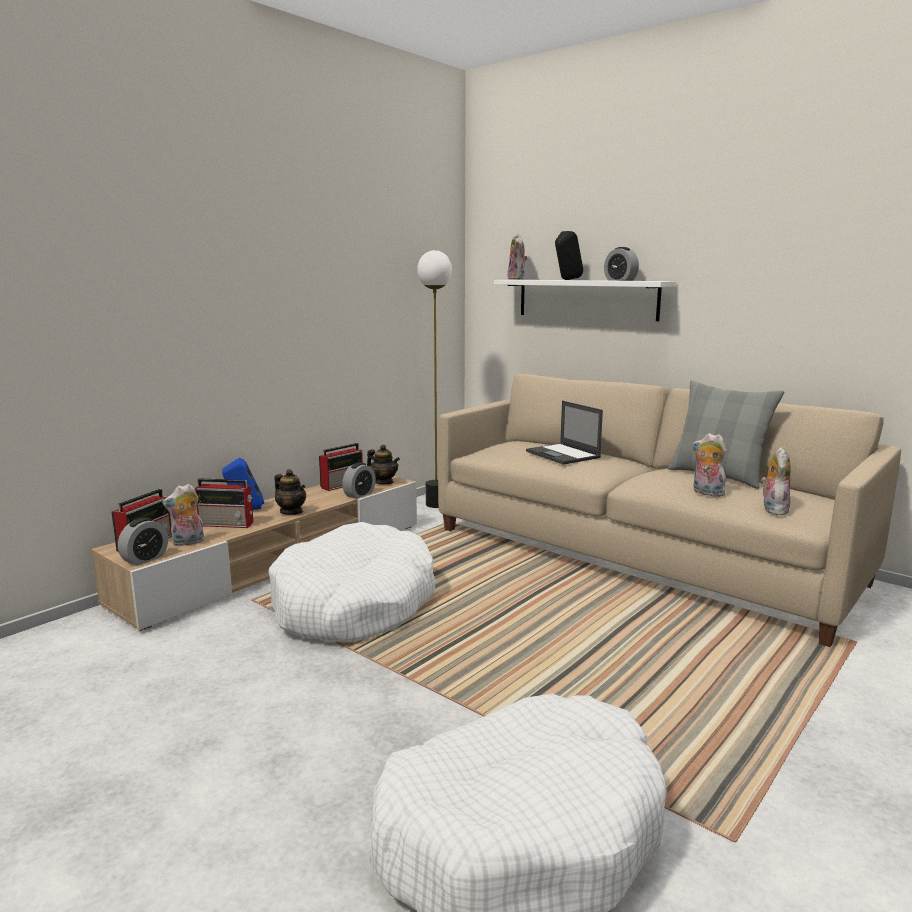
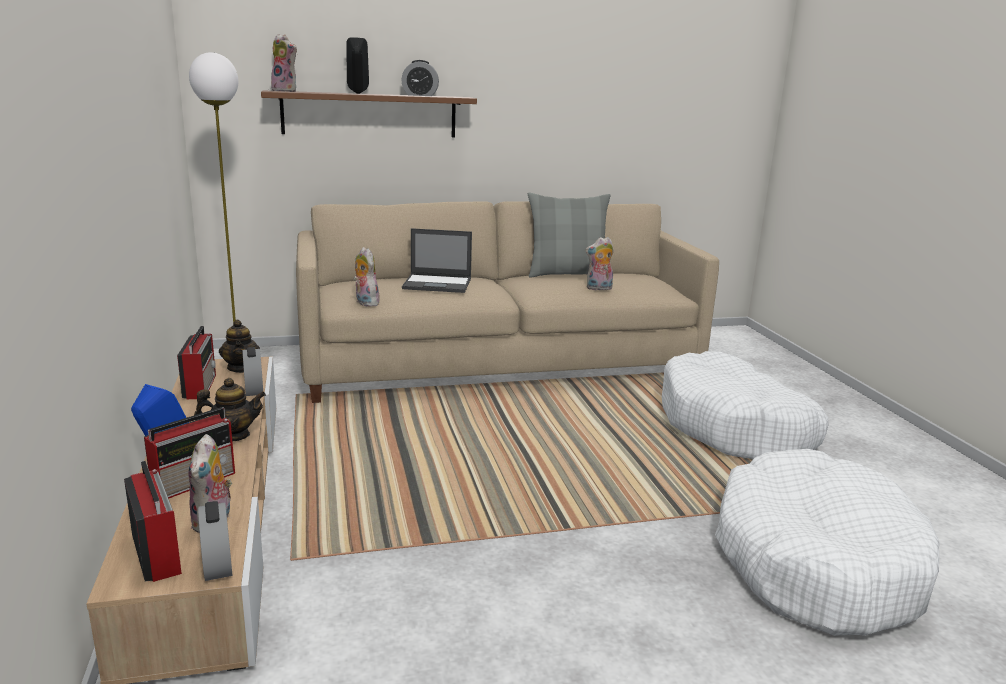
camera: 55 degrees left, 5 degrees up
(354, 604) = (399, 505): white dog bed -> white dog bed (734, 427)
(383, 482) = (241, 368): teapot -> teapot turned 90 degrees clockwise
(586, 299) = (370, 114): white shelf -> brown shelf
(773, 509) = (645, 290): plush toy -> plush toy (365, 303)

